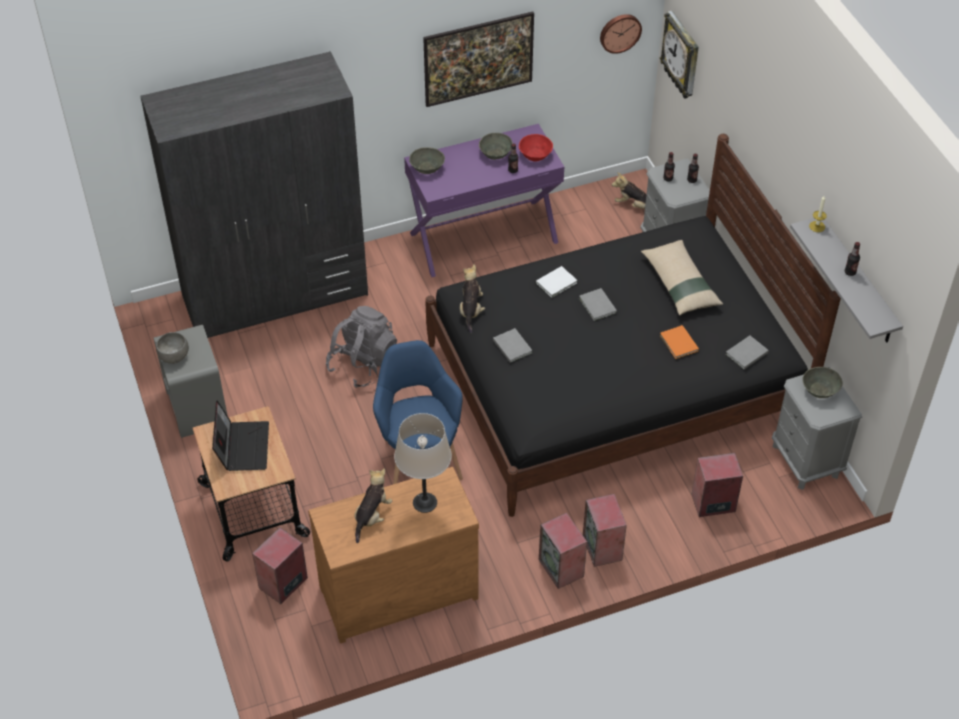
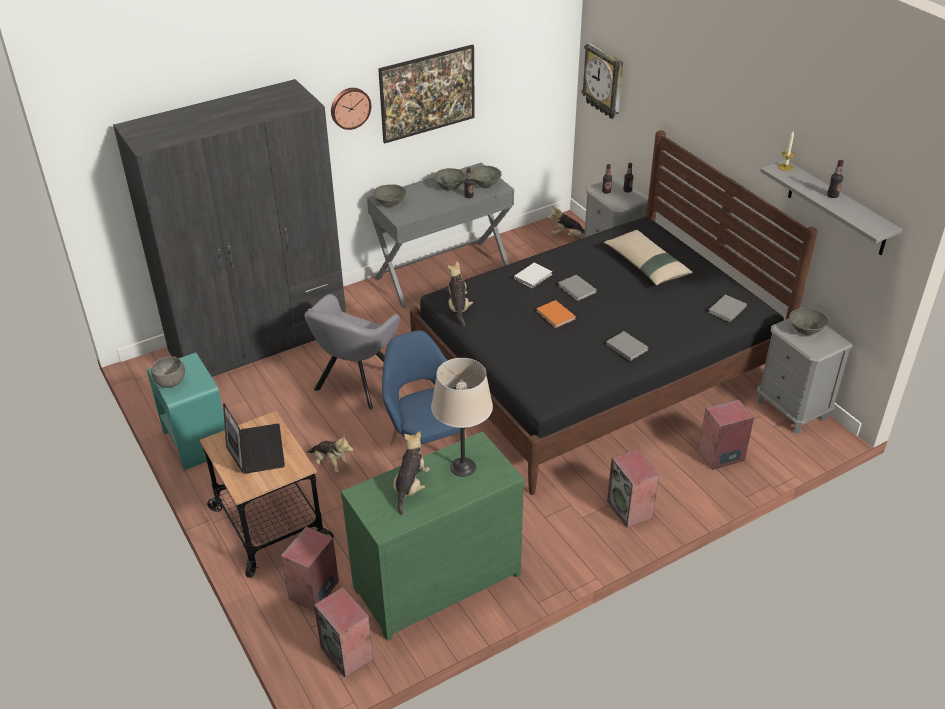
camera: 10 degrees left, 10 degrees down
(197, 406) = (196, 441): grey nightstand -> turquoise nightstand
(322, 452) = (331, 463): none -> plush toy
(363, 364) = (355, 384): grey backpack -> grey armchair
(396, 589) = (434, 578): brown dresser -> green dresser
(483, 237) = (443, 273): purple desk -> grey desk
(512, 346) = (507, 329): grey book -> grey book (626, 346)
(534, 155) = (485, 184): red bowl -> grey bowl
(562, 568) = (596, 534): speaker -> speaker (348, 653)
(619, 32) = (545, 69): wall clock -> wall clock (350, 107)
(678, 344) = (662, 309): orange book -> orange book (555, 316)

